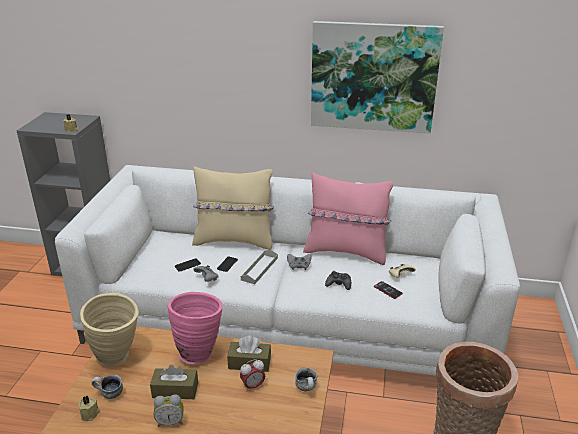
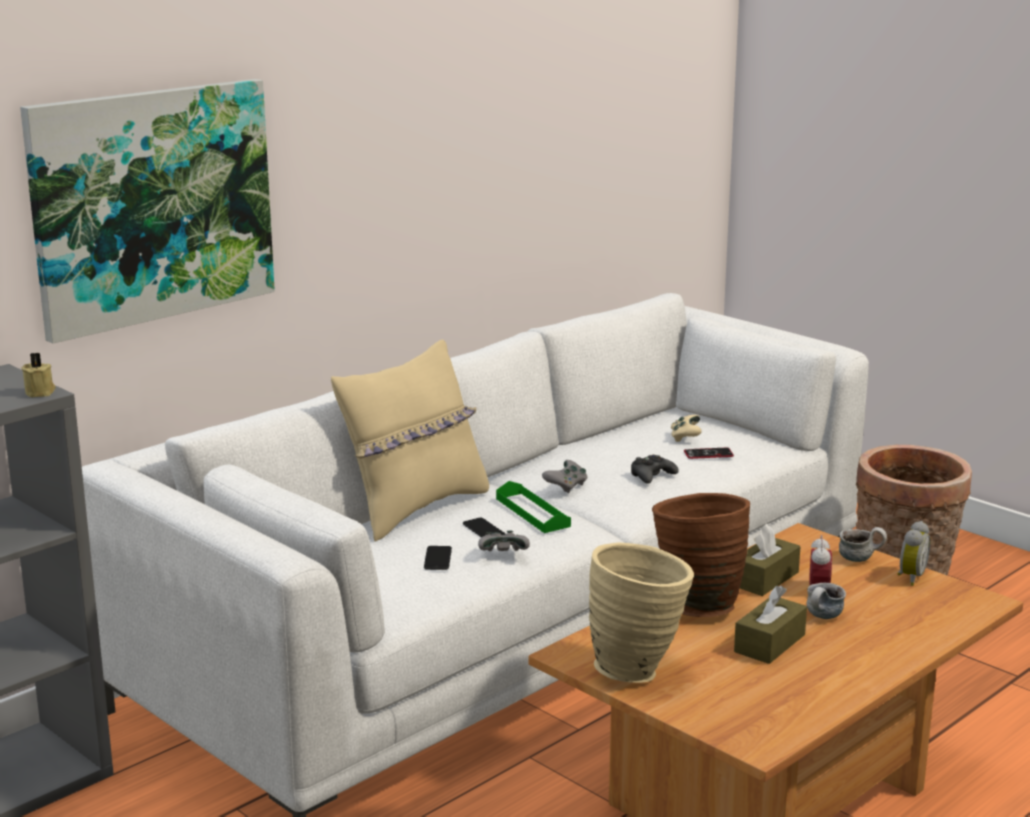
camera: 55 degrees left, 10 degrees down
(90, 414) = (757, 719): beige candle -> none
(109, 395) = (725, 695): mug -> mug (823, 618)
(170, 422) = (837, 662): alarm clock -> alarm clock (909, 577)
(199, 351) = (696, 606): pink vase -> brown vase
(259, 269) = (532, 512): grey tray -> green tray
(346, 252) = (574, 449): pink pillow -> none
(373, 77) = (491, 144): picture -> picture (152, 205)

